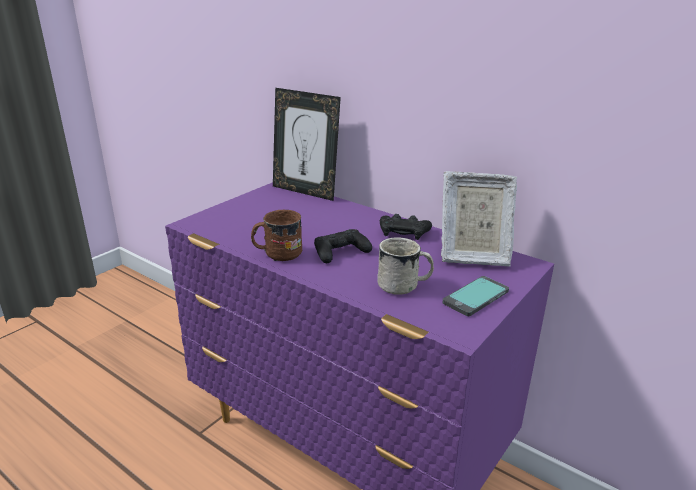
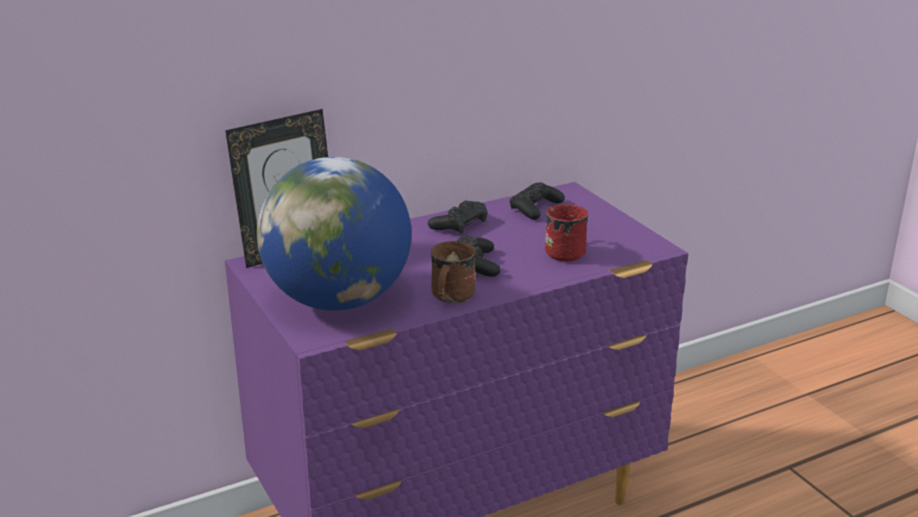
camera: 65 degrees left, 0 degrees up
(247, 219) = (338, 300): none -> globe
(404, 286) = (568, 250): white mug -> red mug
(472, 256) = (535, 208): picture frame -> black game controller
(476, 297) = (608, 227): phone -> none

